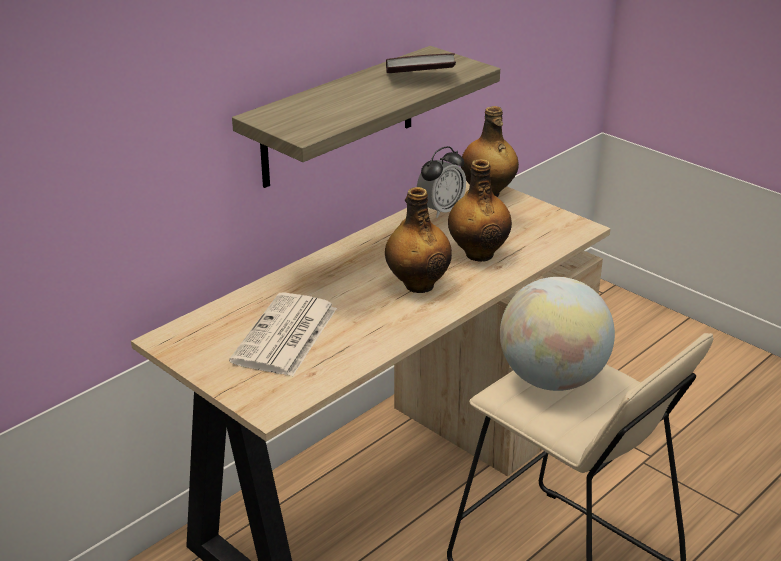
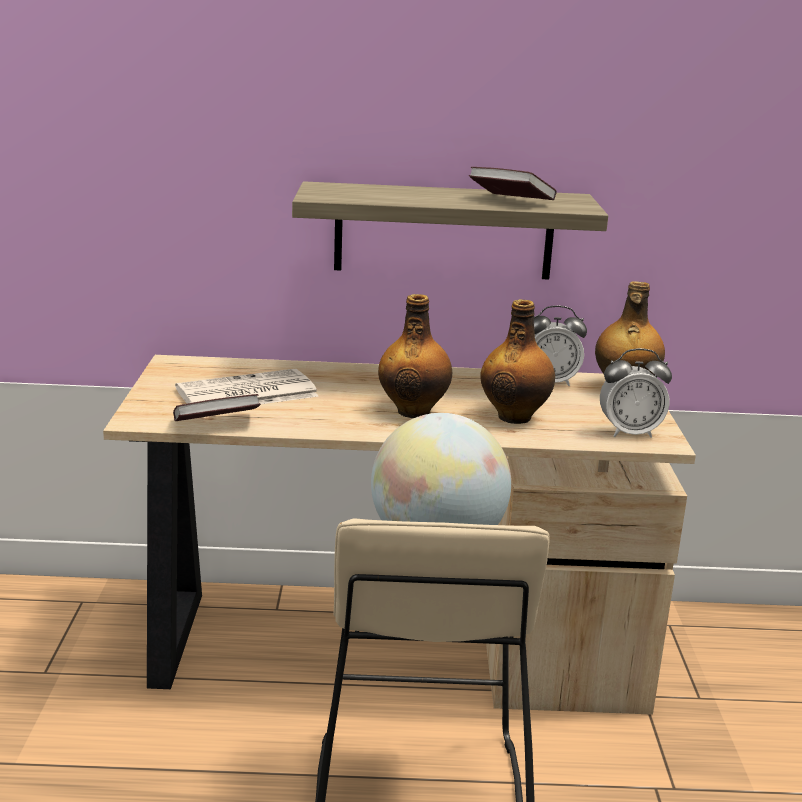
camera: 45 degrees right, 10 degrees down
(330, 376) = (216, 425): none -> book
(555, 230) = (629, 433): none -> alarm clock

